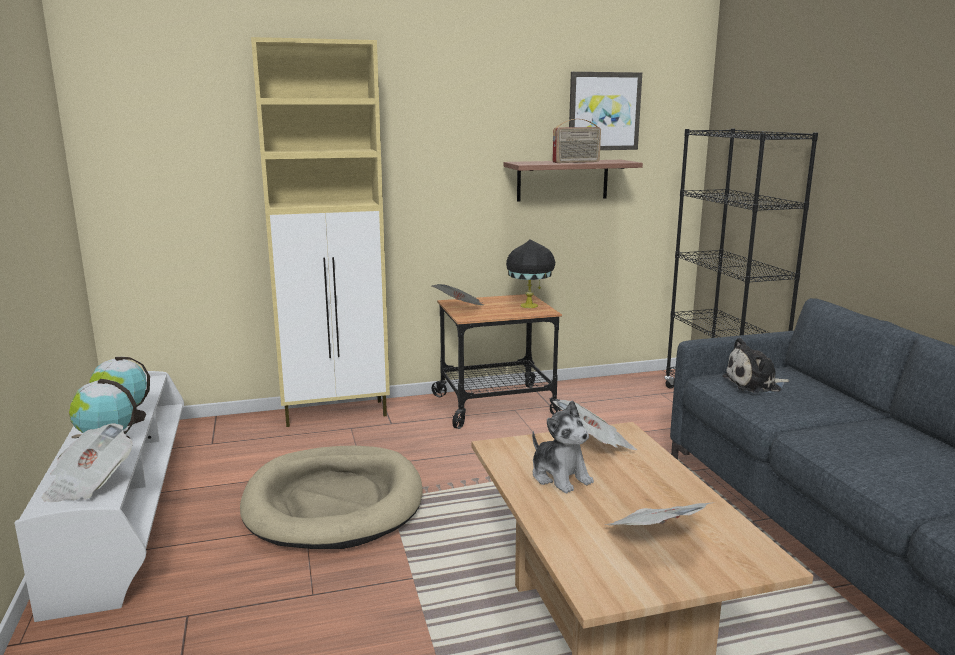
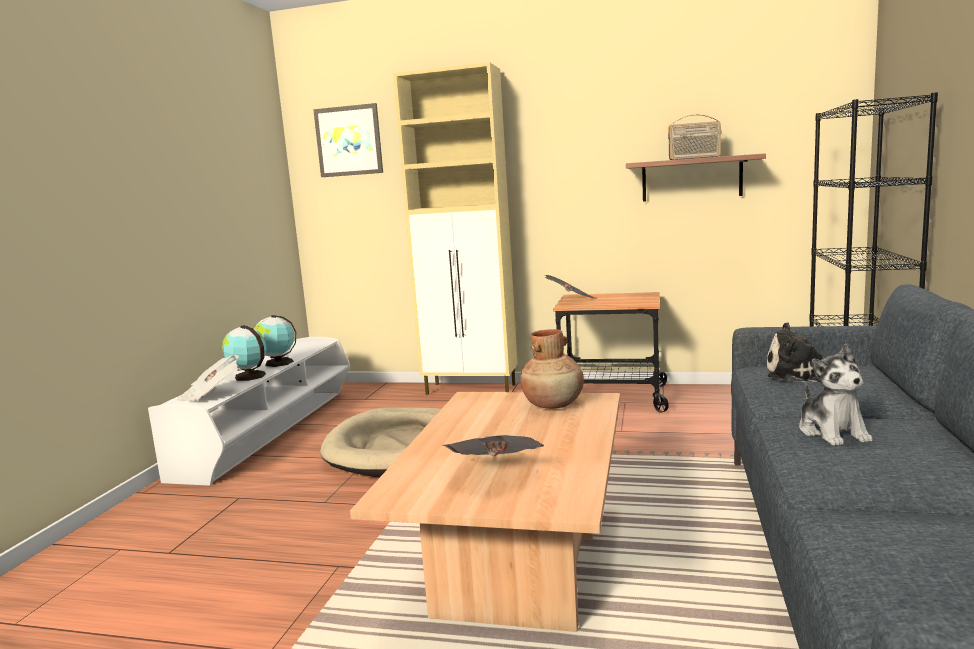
camera: 30 degrees right, 5 degrees down
(530, 306) = (639, 300): black table lamp -> none
(560, 477) = (487, 421): plush toy -> plush toy (832, 432)
(594, 445) = (553, 405): newspaper -> brown vase
(604, 111) = (736, 106): picture -> picture (349, 141)

